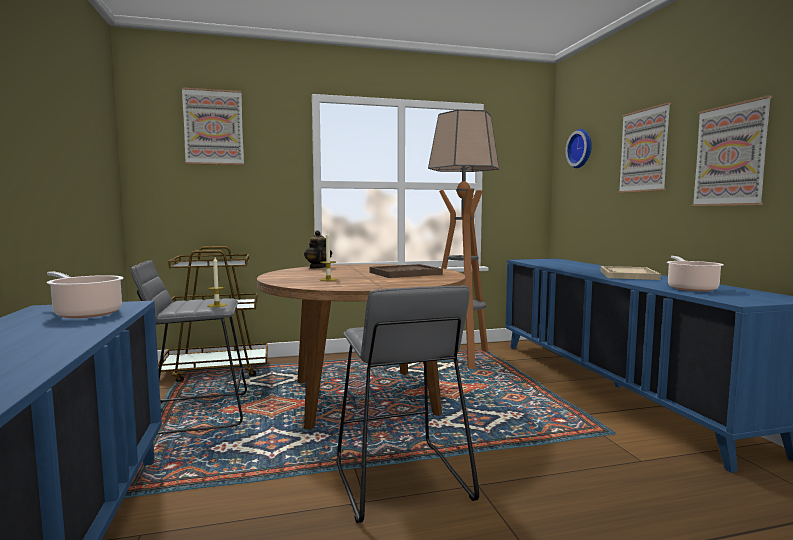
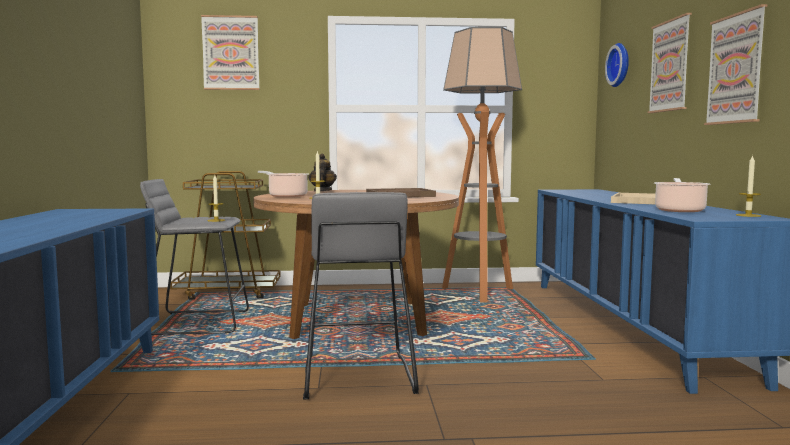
camera: 10 degrees right, 0 degrees up
(86, 313) = (95, 213): cooking pot -> cooking pot (286, 196)
(766, 295) = (748, 215): none -> candle

